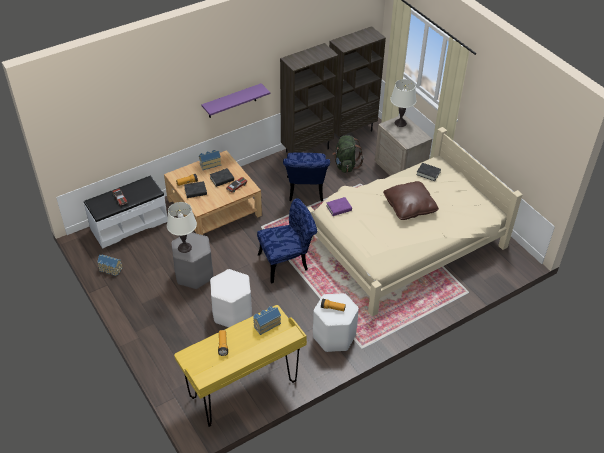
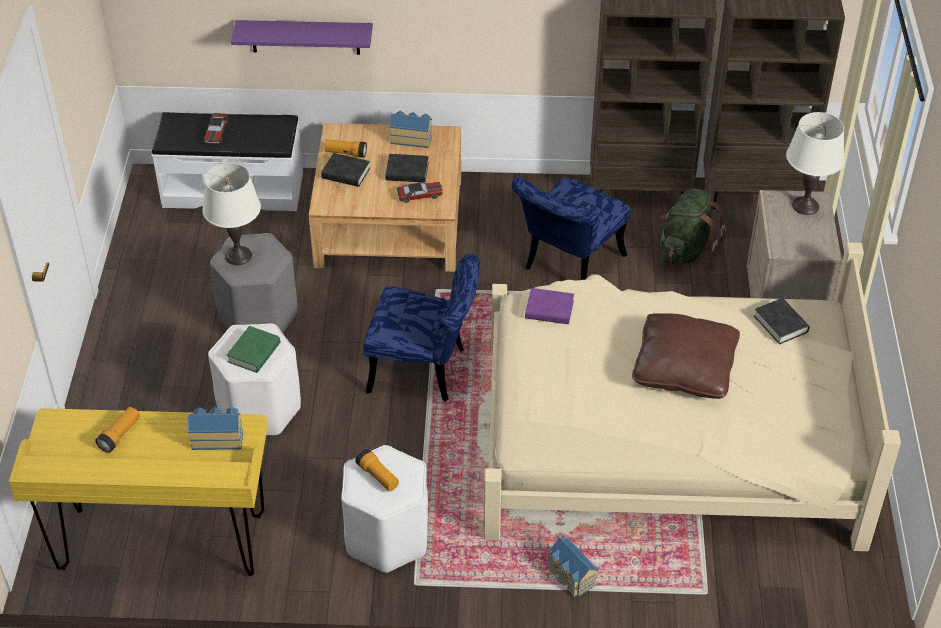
camera: 35 degrees right, 0 degrees up
(110, 269) = (143, 246): toy house -> toy house (570, 577)
(232, 101) = (487, 34): purple shelf -> purple shelf (305, 37)
(232, 285) = (254, 353): none -> green book

